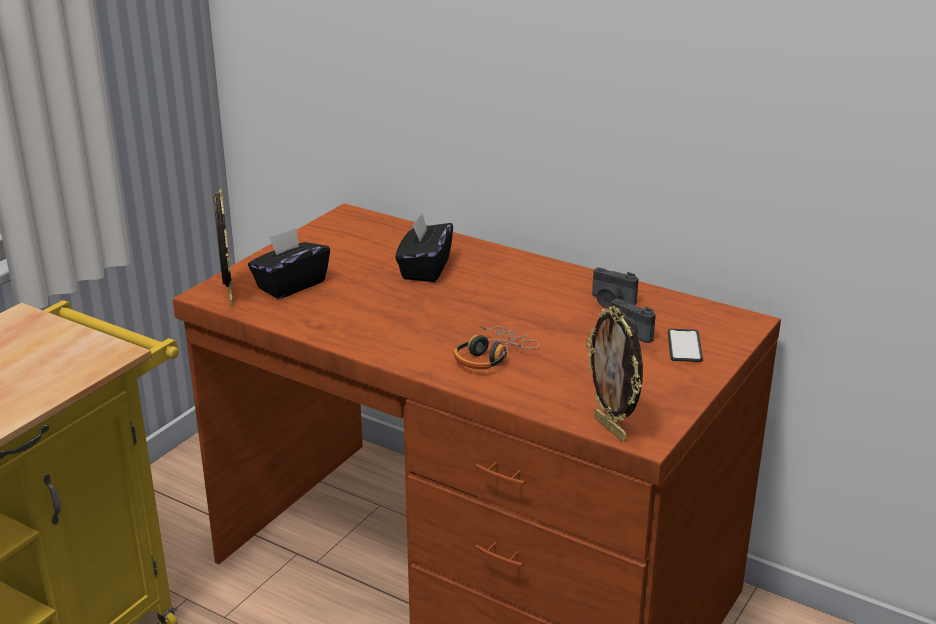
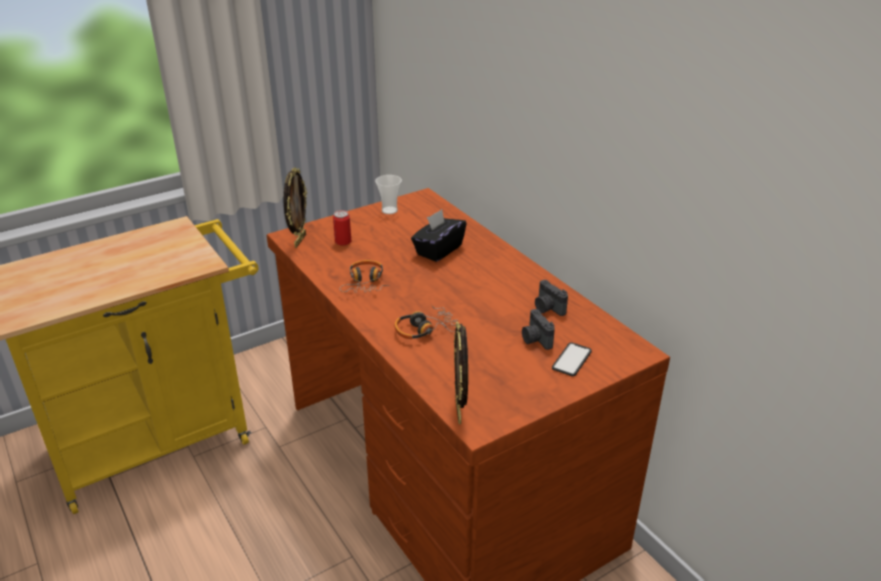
camera: 25 degrees right, 5 degrees up
(290, 285) = (343, 241): black tissue box -> can
(318, 238) = (389, 210): none -> cup
(366, 324) = (365, 282): none -> headphones

